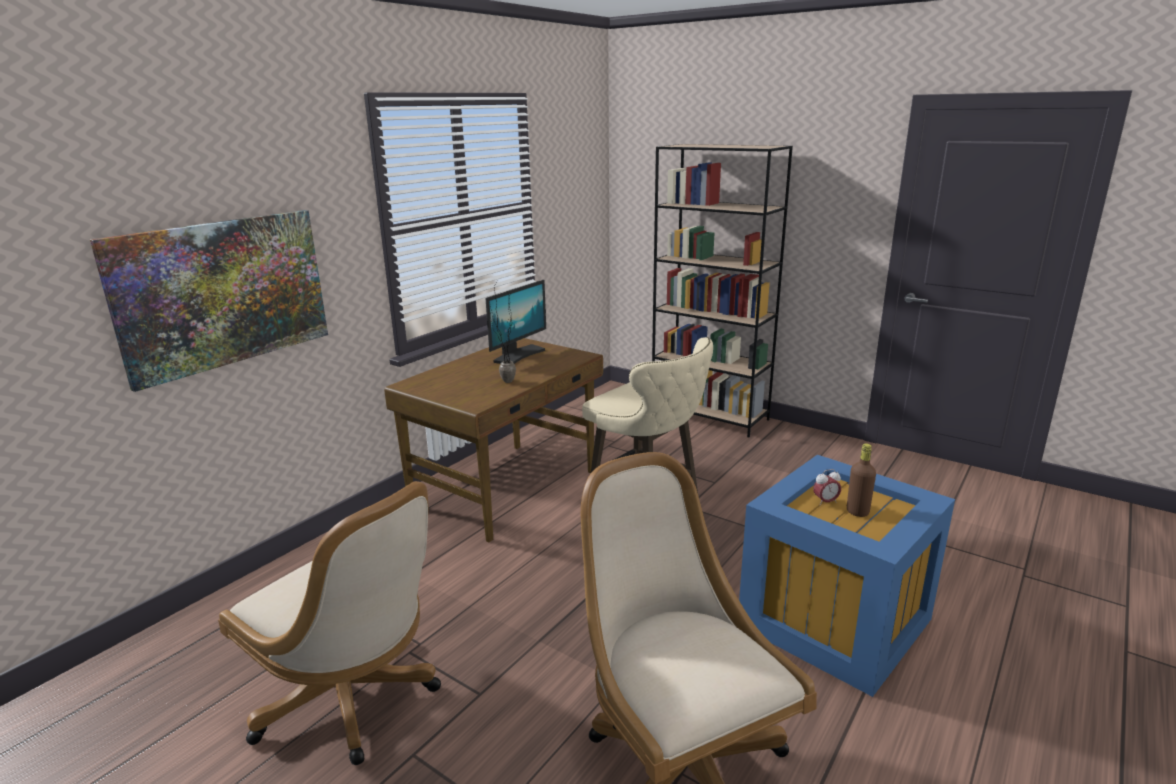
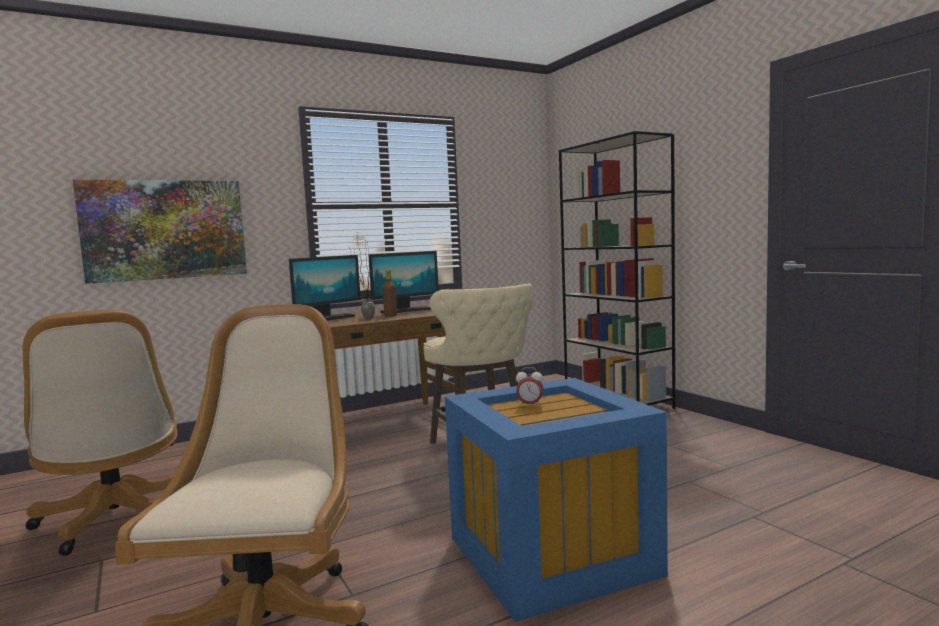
camera: 25 degrees right, 15 degrees down
(450, 383) = (328, 318): none -> monitor
(857, 512) = (549, 413): brown bottle -> brown bottle (390, 315)

